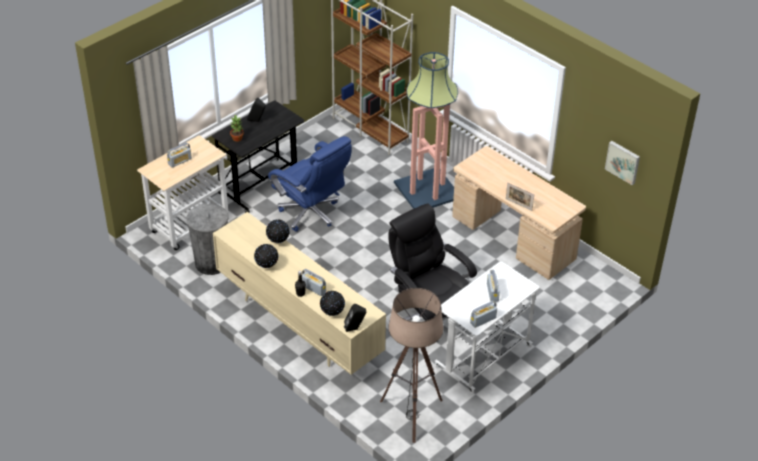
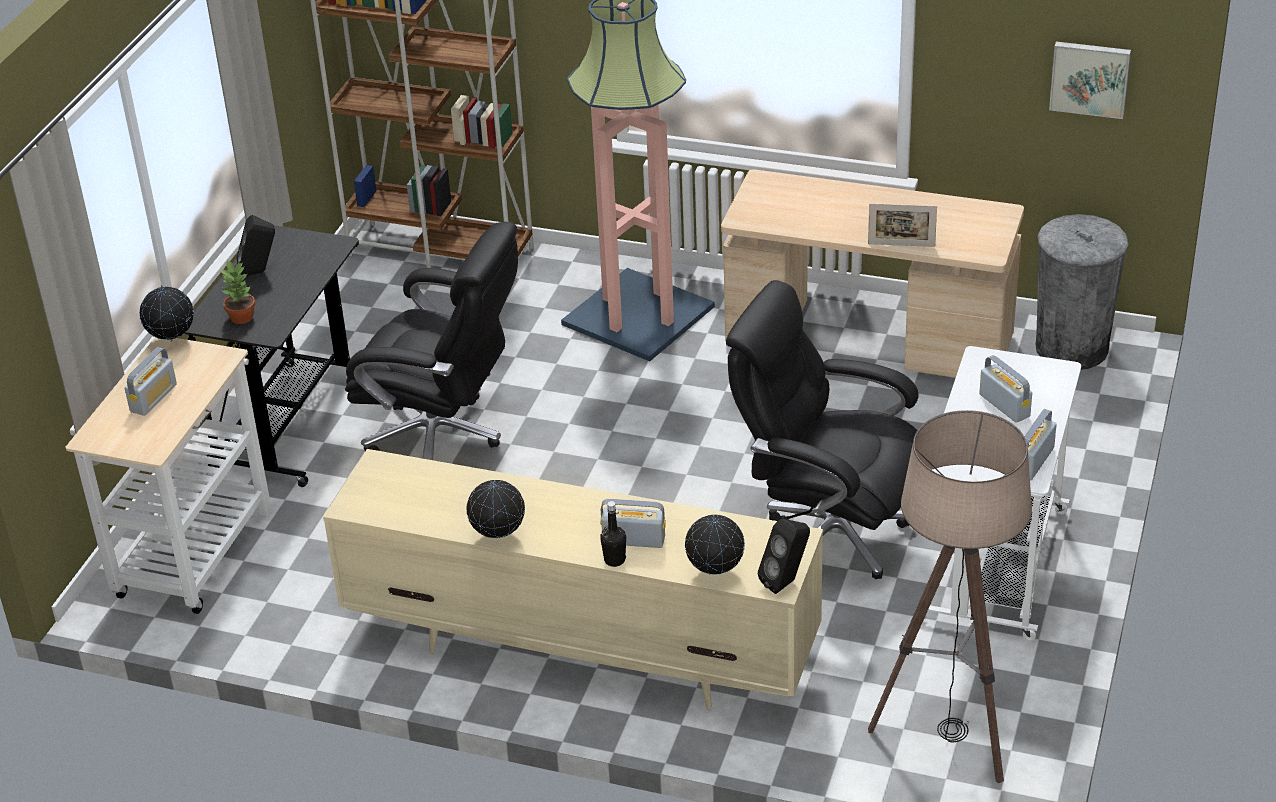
camera: 25 degrees left, 5 degrees down
(212, 263) = (298, 608): grey trash can -> grey trash can (1071, 348)
(278, 242) = (483, 481): globe -> globe (172, 340)
(312, 215) = (443, 439): blue office chair -> black office chair

